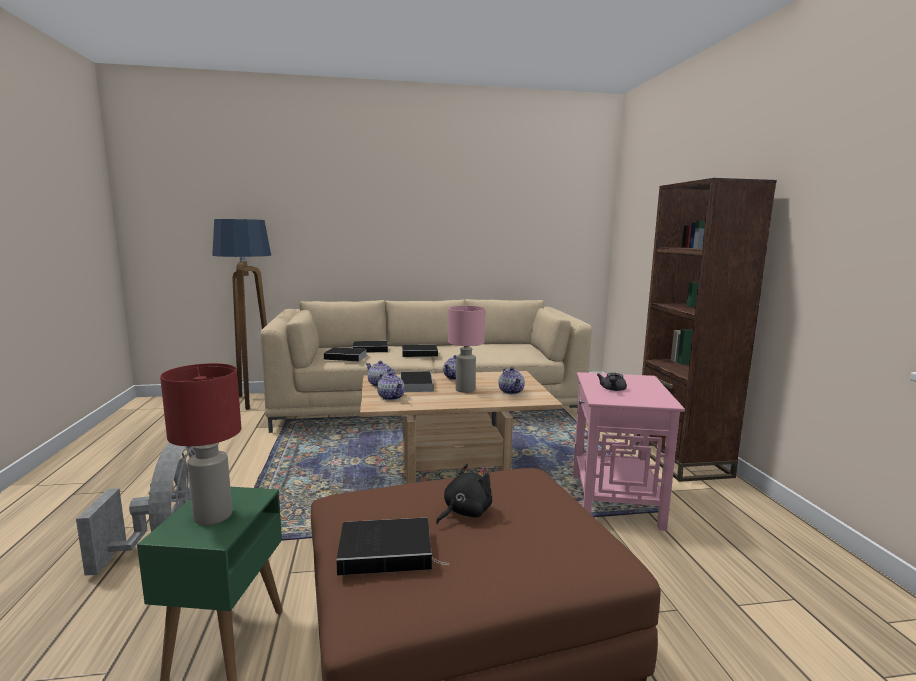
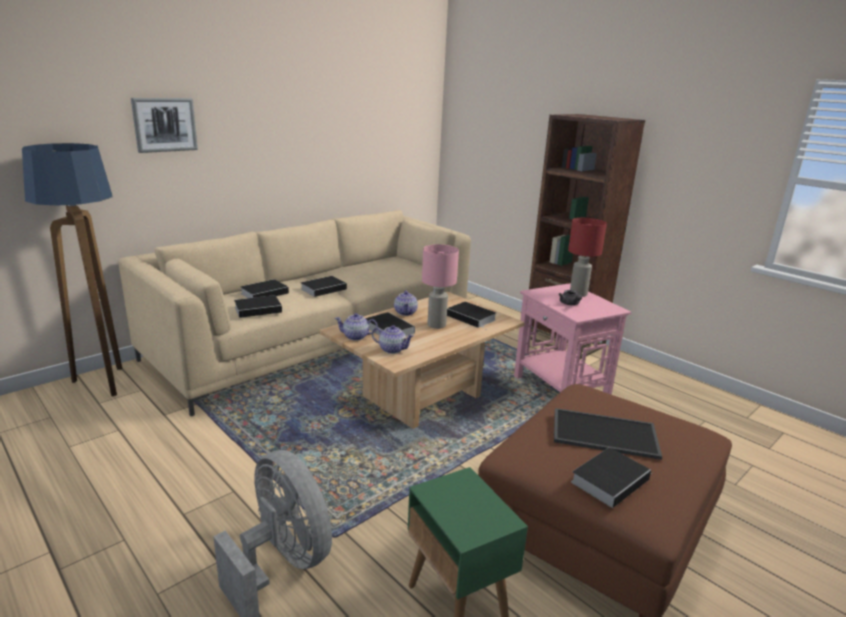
camera: 35 degrees left, 10 degrees up
(213, 516) = (470, 507): red table lamp -> red table lamp (578, 294)
(329, 211) = (164, 124): none -> picture
(464, 512) = (603, 434): black plush toy -> tray
(511, 391) = (472, 318): teapot -> book

